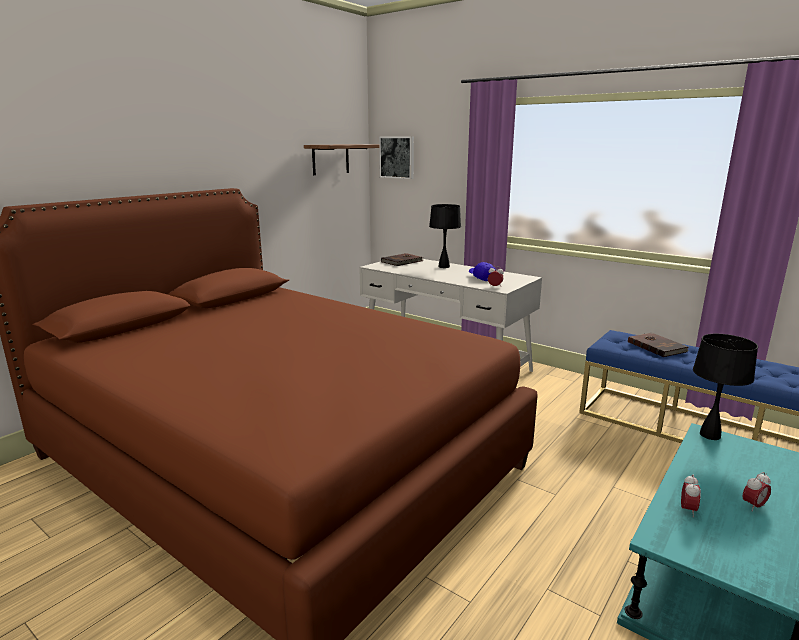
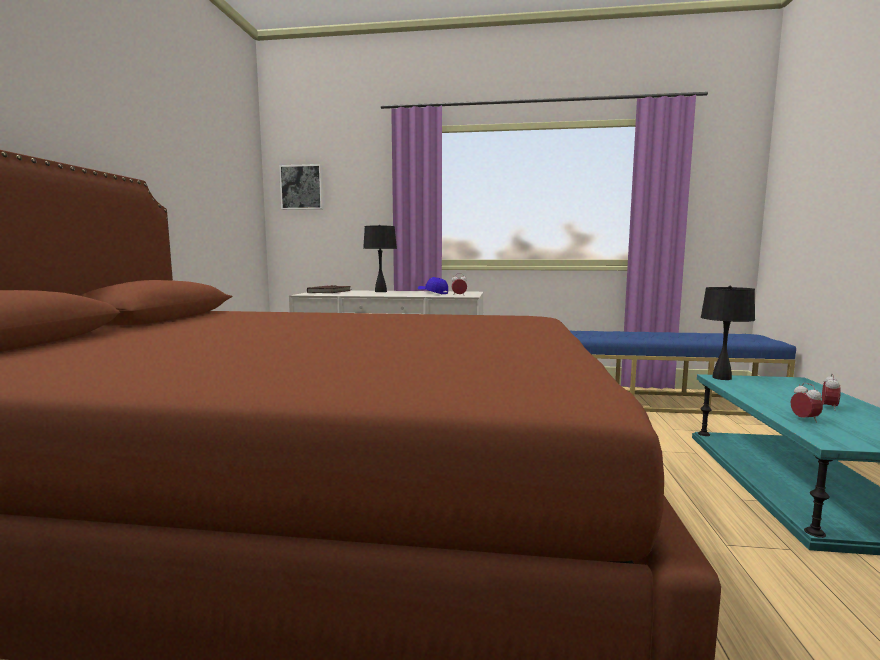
camera: 30 degrees left, 10 degrees down
(330, 159) = (231, 180): shelf -> none
(657, 346) = (607, 333): brown book -> none

